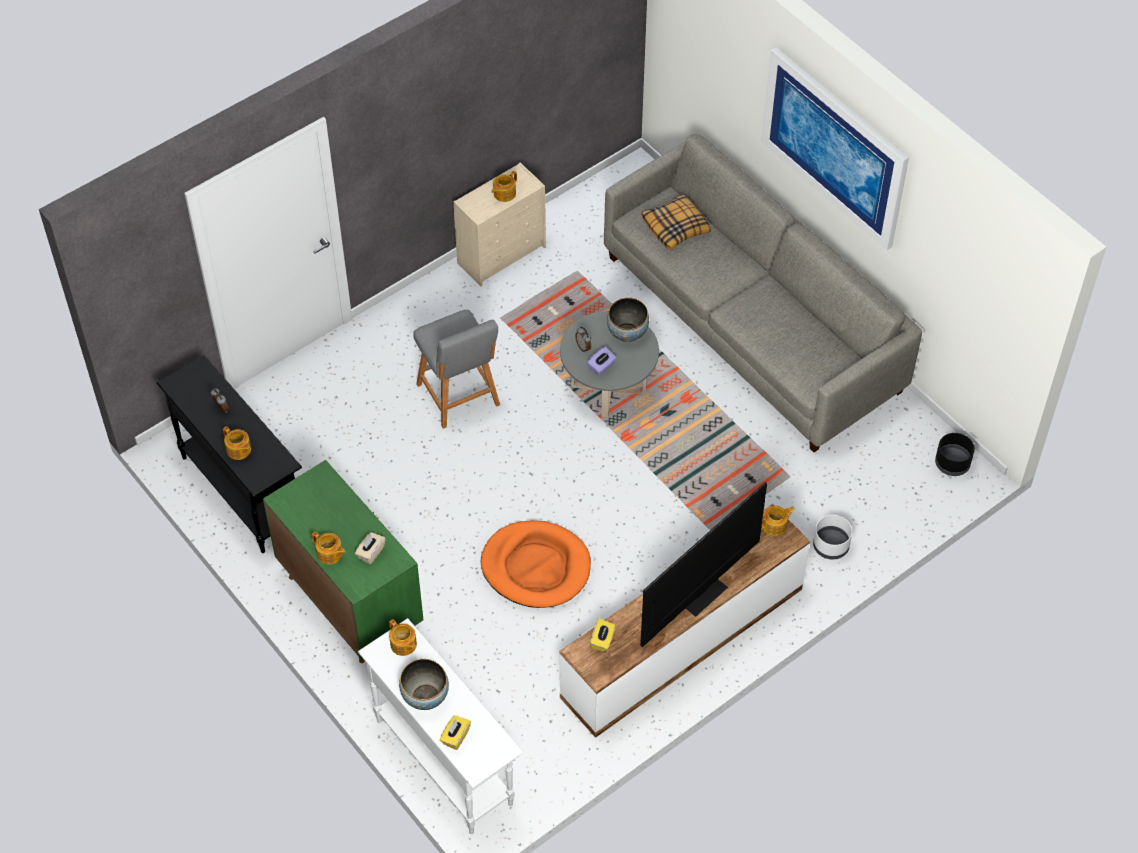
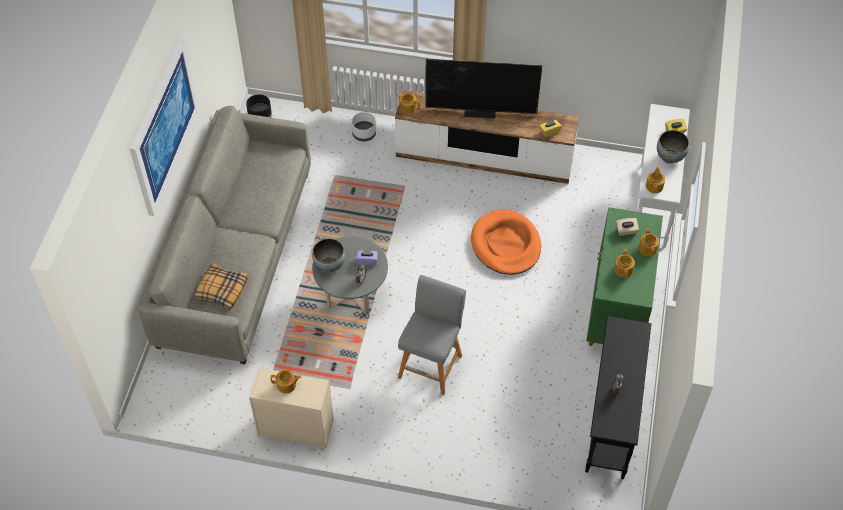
camera: 130 degrees left, 0 degrees up
(239, 450) = (632, 355): teapot -> teapot (623, 269)

